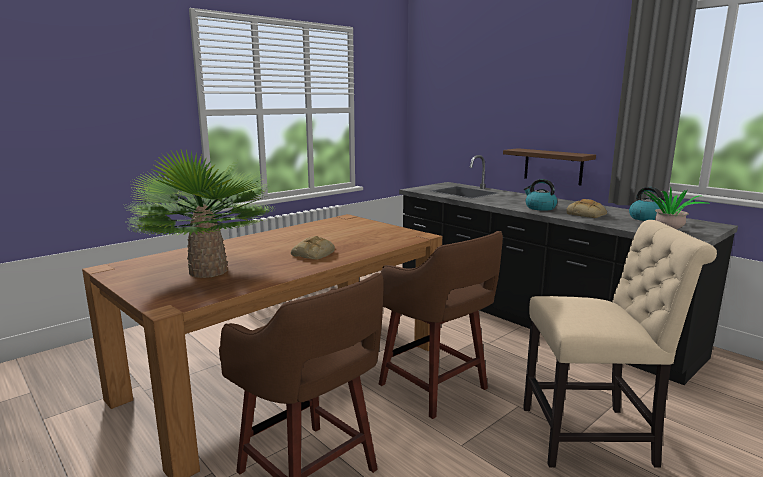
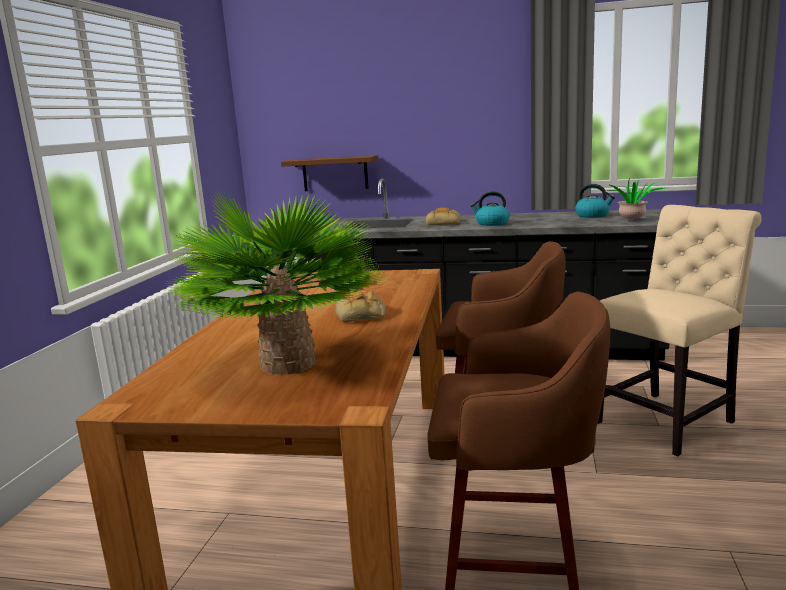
camera: 35 degrees left, 0 degrees up
(553, 166) = (458, 181): brown shelf -> brown shelf (335, 173)
(587, 214) = (544, 221): bread -> bread (443, 223)

